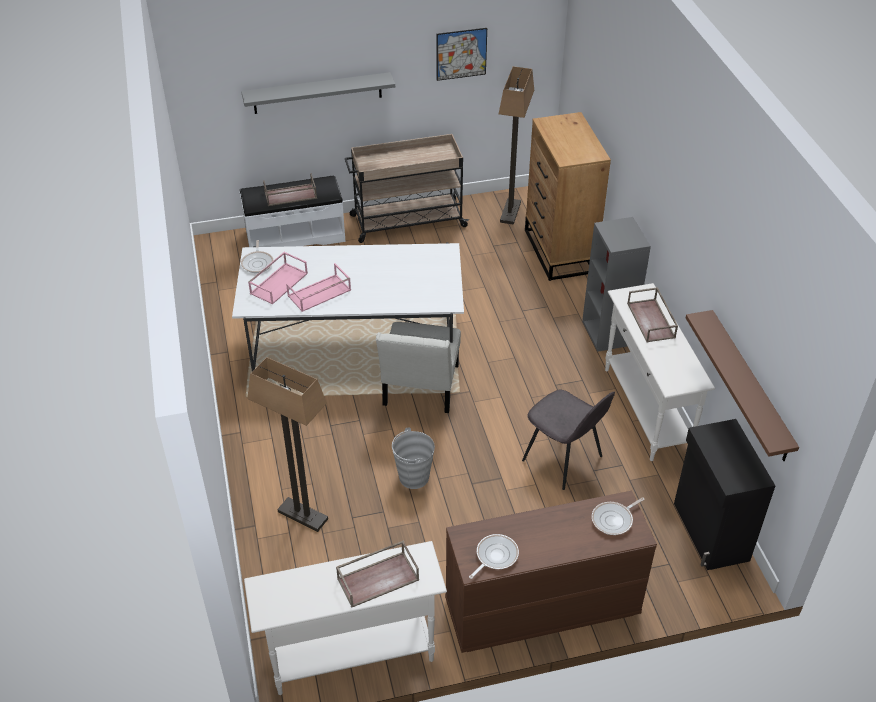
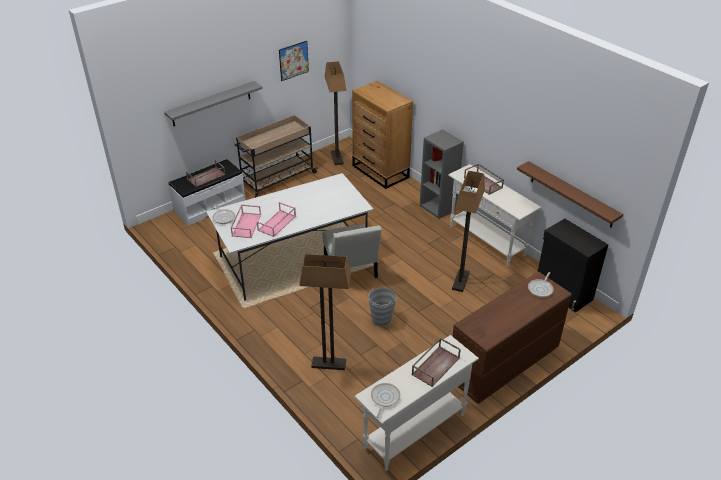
camera: 25 degrees left, 5 degrees down
(495, 556) = (492, 330): frying pan -> frying pan (384, 398)
(564, 460) = (460, 281): grey chair -> floor lamp

